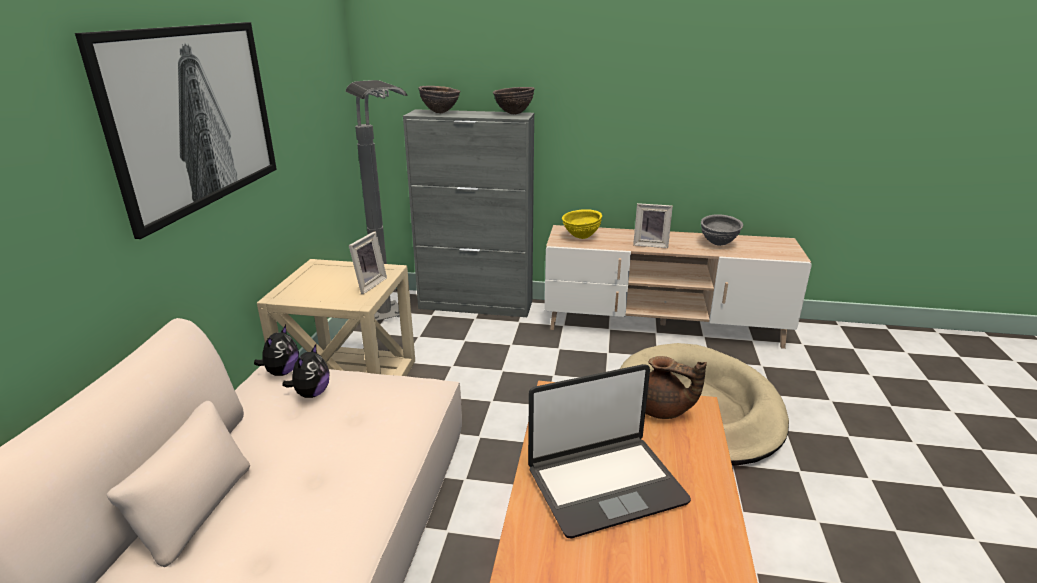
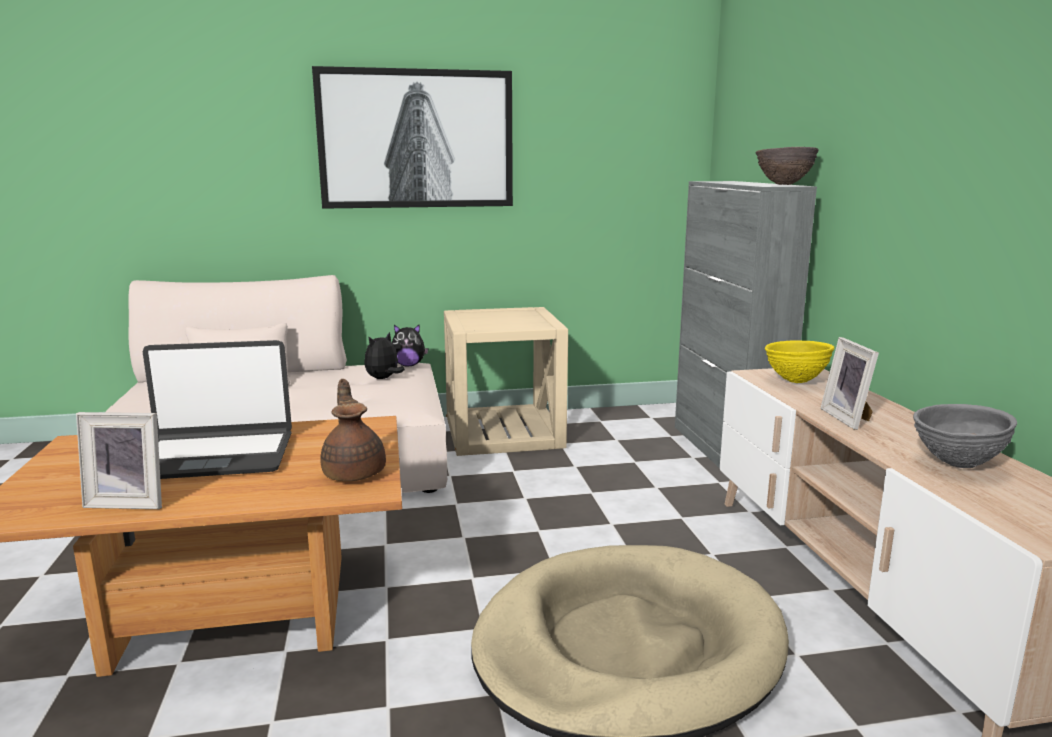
camera: 70 degrees right, 10 degrees down
(311, 393) = (383, 379): plush toy -> plush toy turned 135 degrees clockwise
(367, 284) = (506, 325): picture frame -> picture frame (130, 501)
(393, 324) = (626, 424): grey floor lamp -> none
(440, 112) = (729, 181): brown bowl -> none
(605, 484) = (215, 456): laptop -> laptop turned 60 degrees counterclockwise
(663, 411) = (354, 472): brown teapot -> brown teapot turned 150 degrees clockwise

